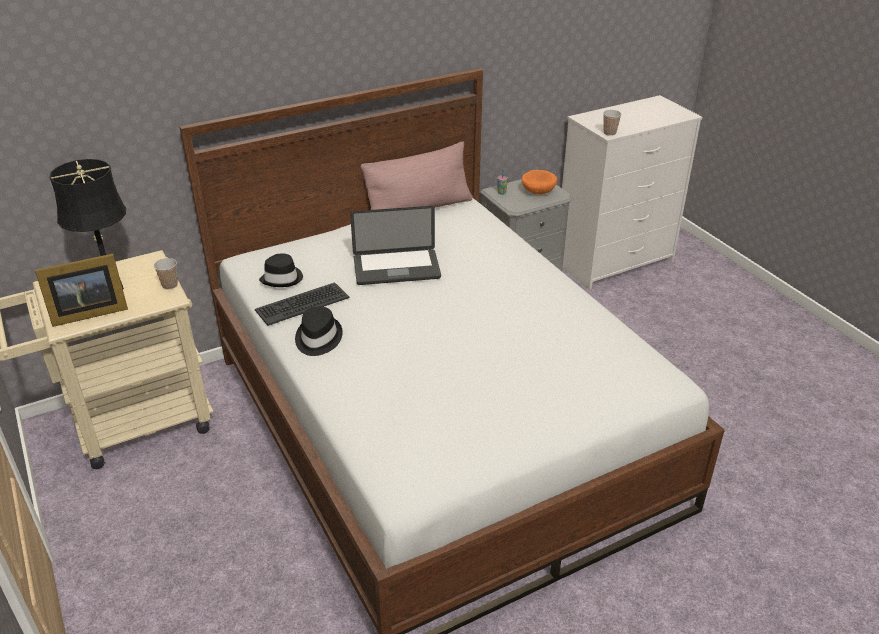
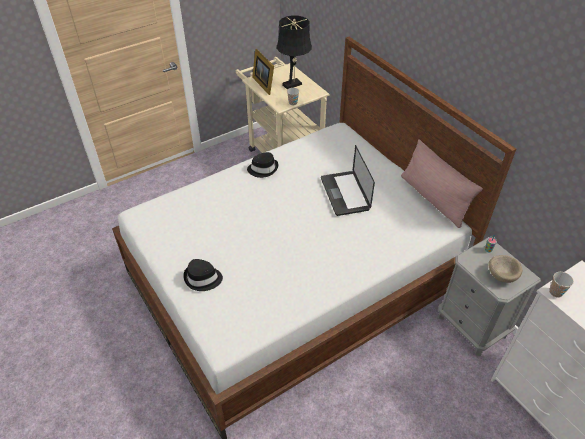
camera: 85 degrees right, 10 degrees up
(282, 278) = (322, 146): black hat -> black hat (203, 278)
(302, 304) = (297, 158): keyboard -> none
(537, 191) = (502, 275): orange bowl -> beige bowl

